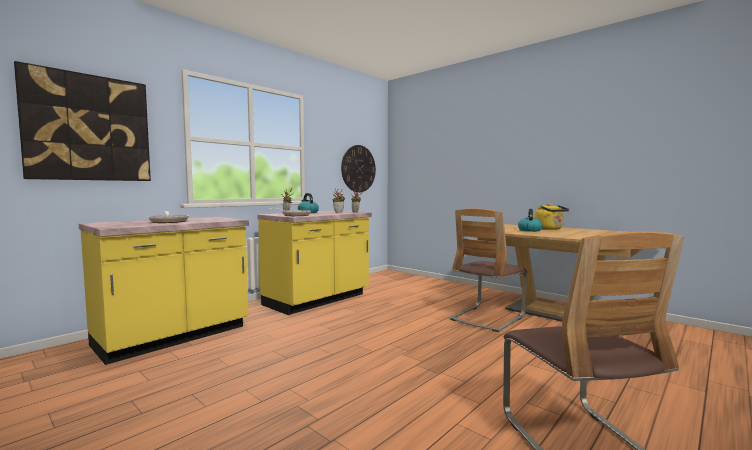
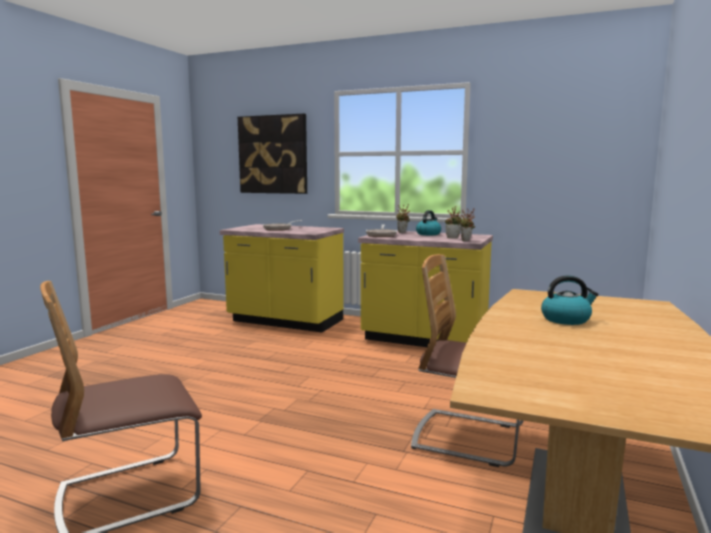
camera: 70 degrees right, 5 degrees up
(358, 168) = (573, 173): wall clock -> none
(549, 229) = (629, 331): yellow kettle -> none

